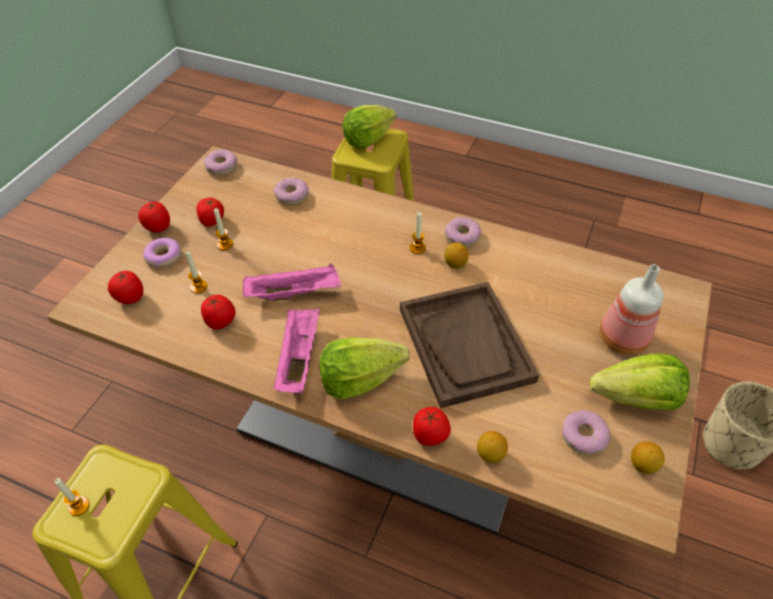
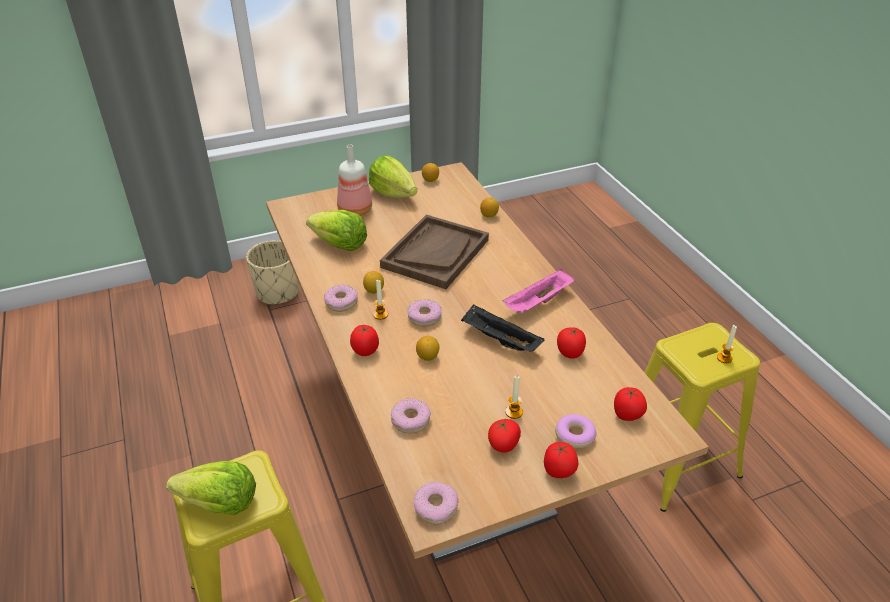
camera: 135 degrees left, 10 degrees down
(198, 287) = (565, 389): candle -> none
(294, 293) = (499, 340): pink tray -> black tray
(334, 241) = (428, 357): none -> lemon
(360, 379) = (514, 273): lettuce -> lettuce (339, 245)
(430, 436) = (508, 234): tomato -> tomato (365, 351)
(583, 436) = (438, 198): donut -> donut (424, 317)

